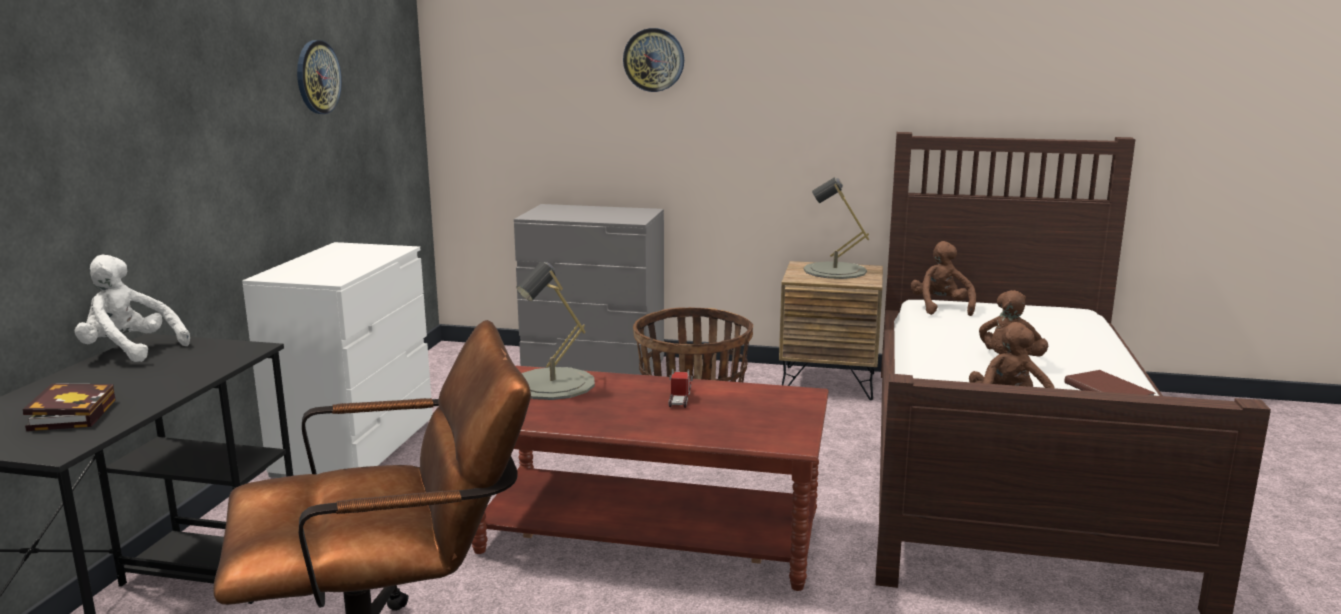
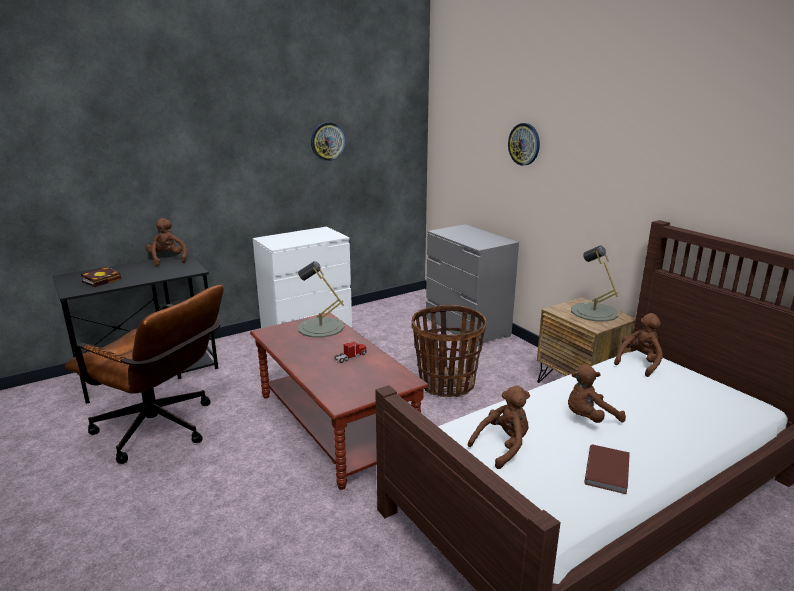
camera: 45 degrees right, 5 degrees up
(130, 351) = (167, 260): white plush toy -> brown plush toy

